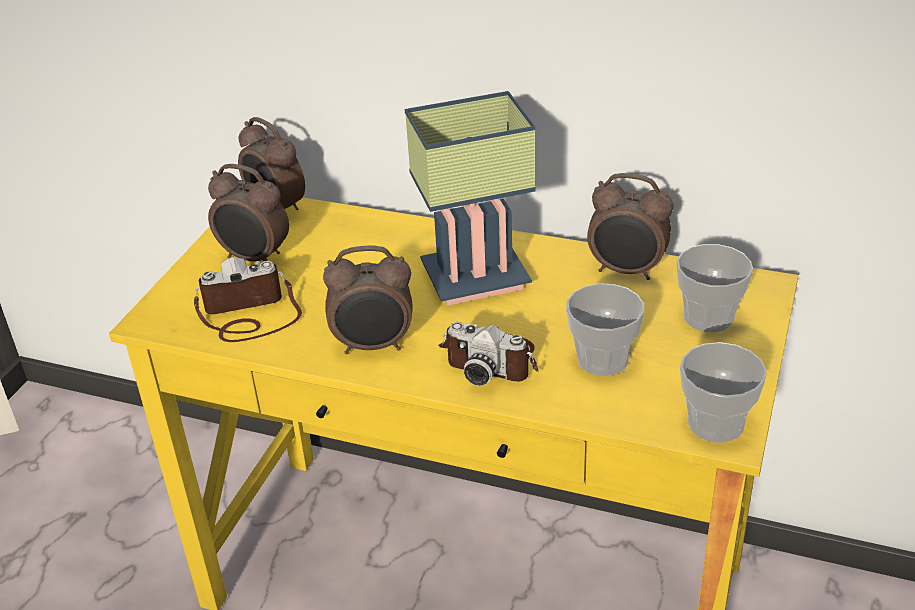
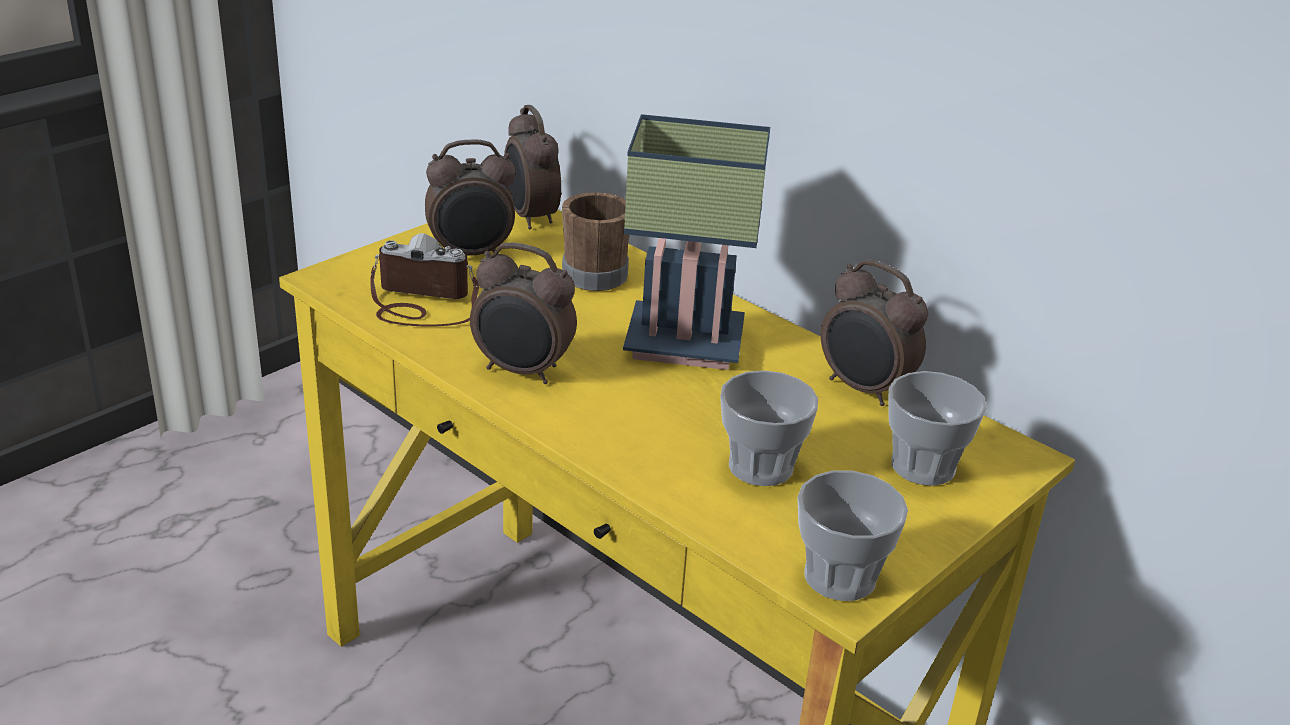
camera: 20 degrees right, 5 degrees down
(254, 259) = (471, 255): alarm clock -> alarm clock turned 60 degrees counterclockwise
(360, 242) = (591, 272): none -> brown mug
(491, 360) = (636, 425): camera -> none

